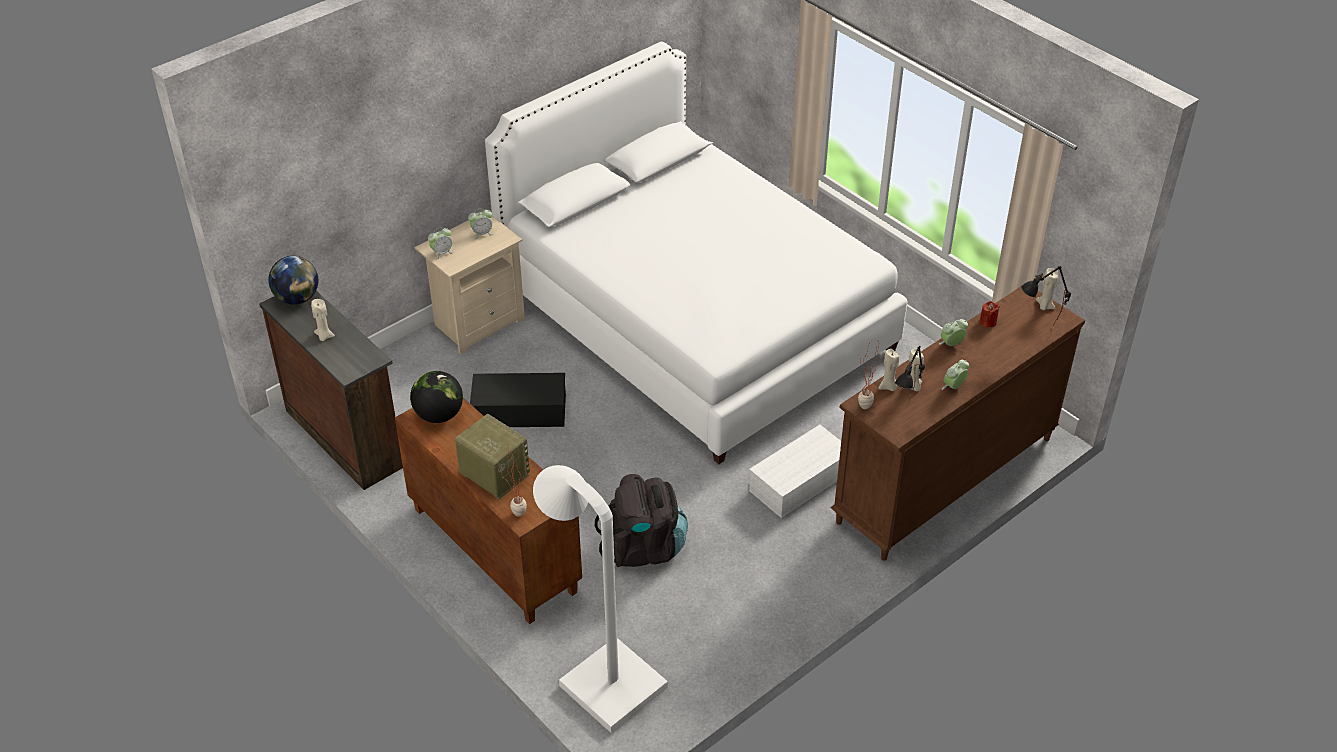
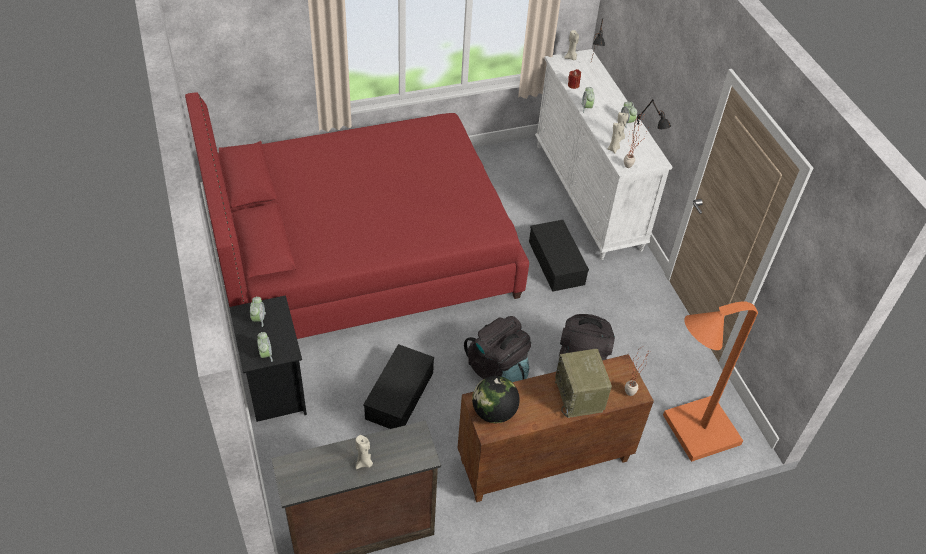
camera: 70 degrees left, 5 degrees up
(297, 298) = (295, 471): globe -> none
(477, 322) = (274, 390): beige nightstand -> black nightstand
(493, 474) = (580, 396): radio -> radio turned 75 degrees counterclockwise
(597, 477) = (497, 370): none -> black backpack
(602, 677) = (691, 433): white floor lamp -> orange floor lamp
(695, 319) = (362, 255): white bed -> red bed
(799, 483) = (557, 263): white storage box -> black storage box
(944, 480) = (587, 196): brown dresser -> white dresser

